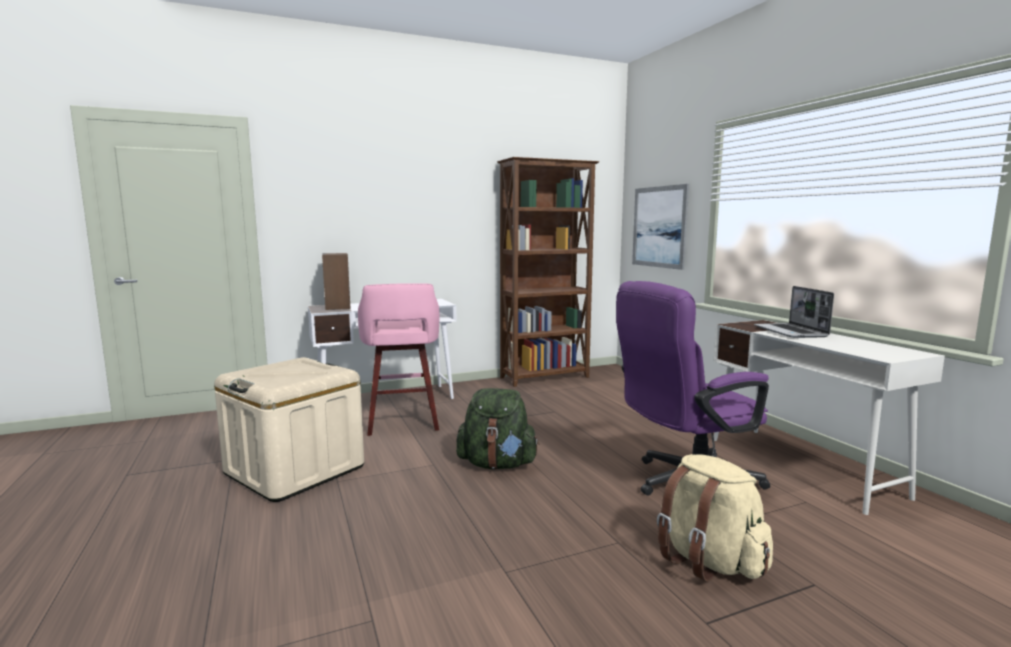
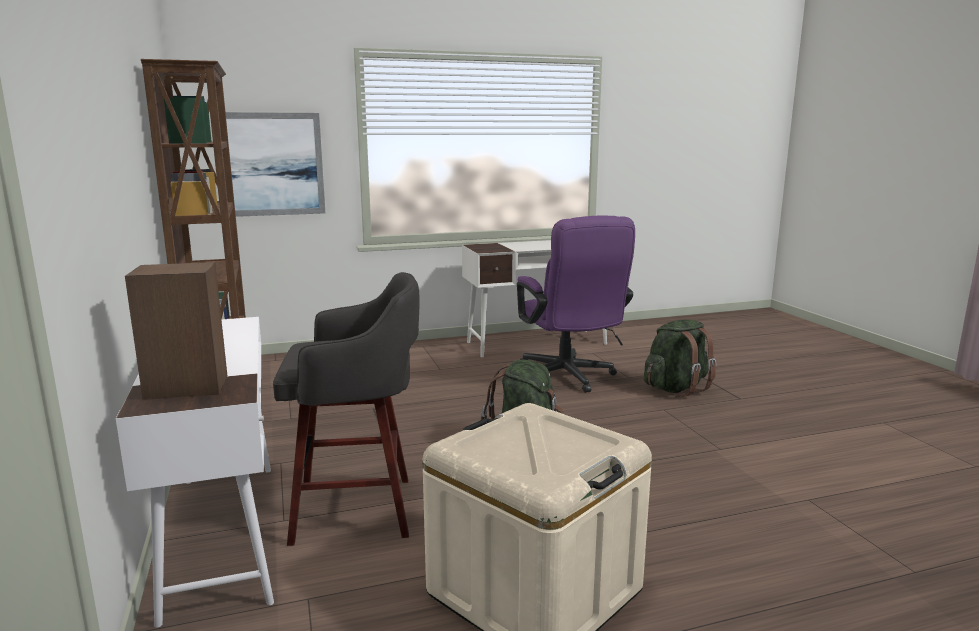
camera: 85 degrees left, 5 degrees up
(402, 422) = (358, 510): pink stool -> grey stool
(708, 561) = (676, 388): beige backpack -> green backpack
(791, 332) = (518, 246): laptop -> none

